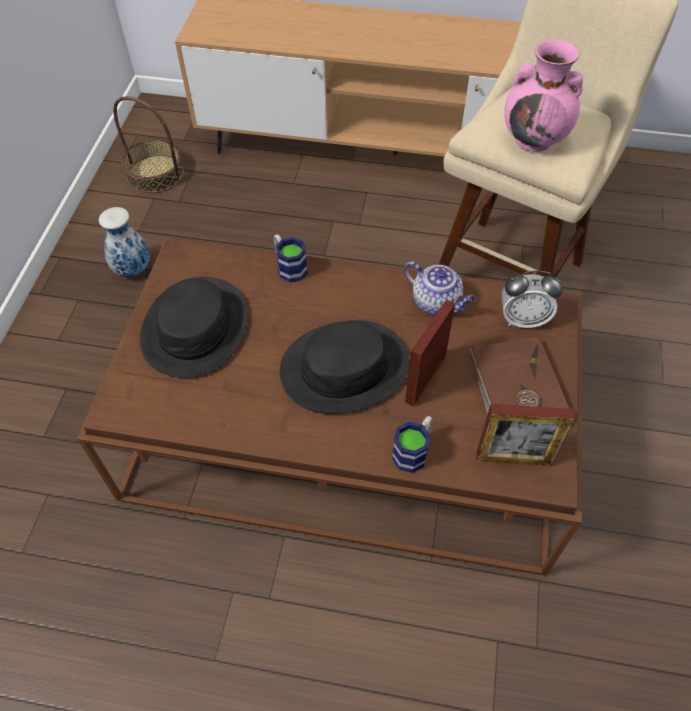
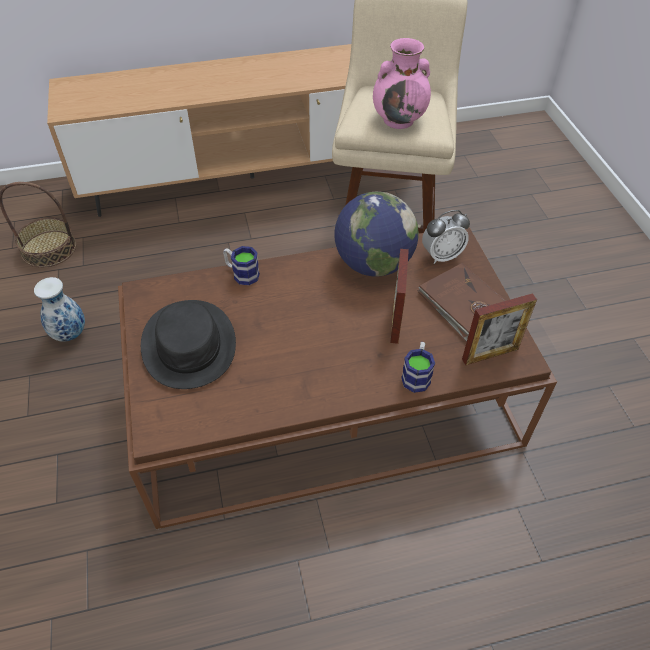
camera: 25 degrees left, 5 degrees down
(344, 367) = (329, 333): black hat -> none
(437, 303) = (373, 264): teapot -> globe

